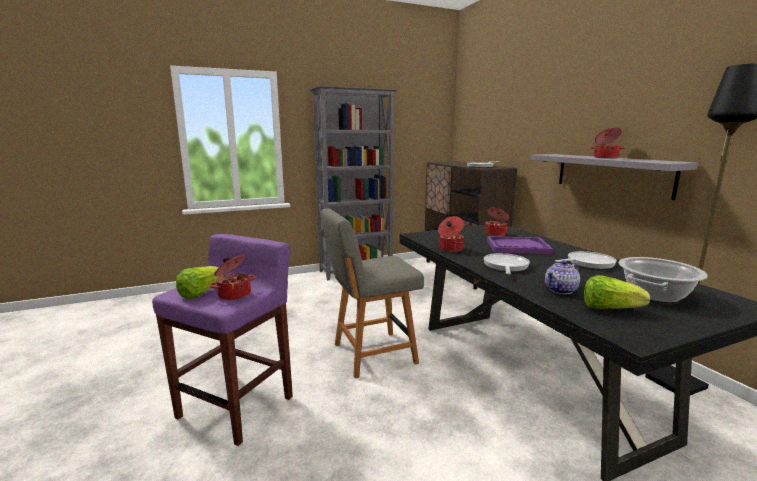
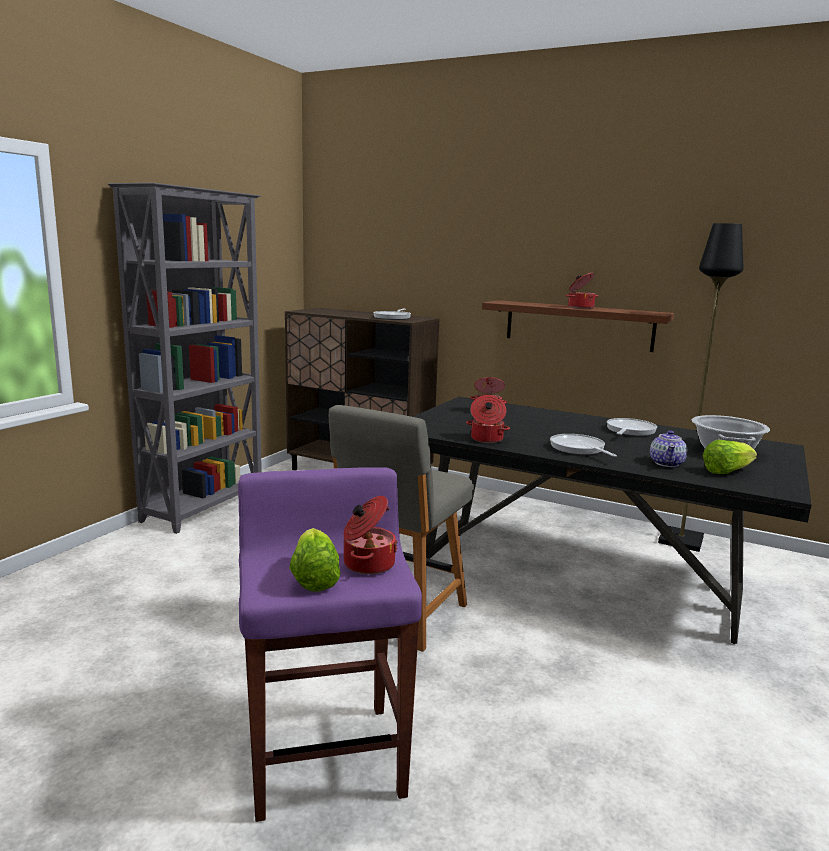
camera: 40 degrees left, 0 degrees up
(517, 247) = (541, 424): purple tray -> none
(611, 174) = (578, 325): grey shelf -> brown shelf

